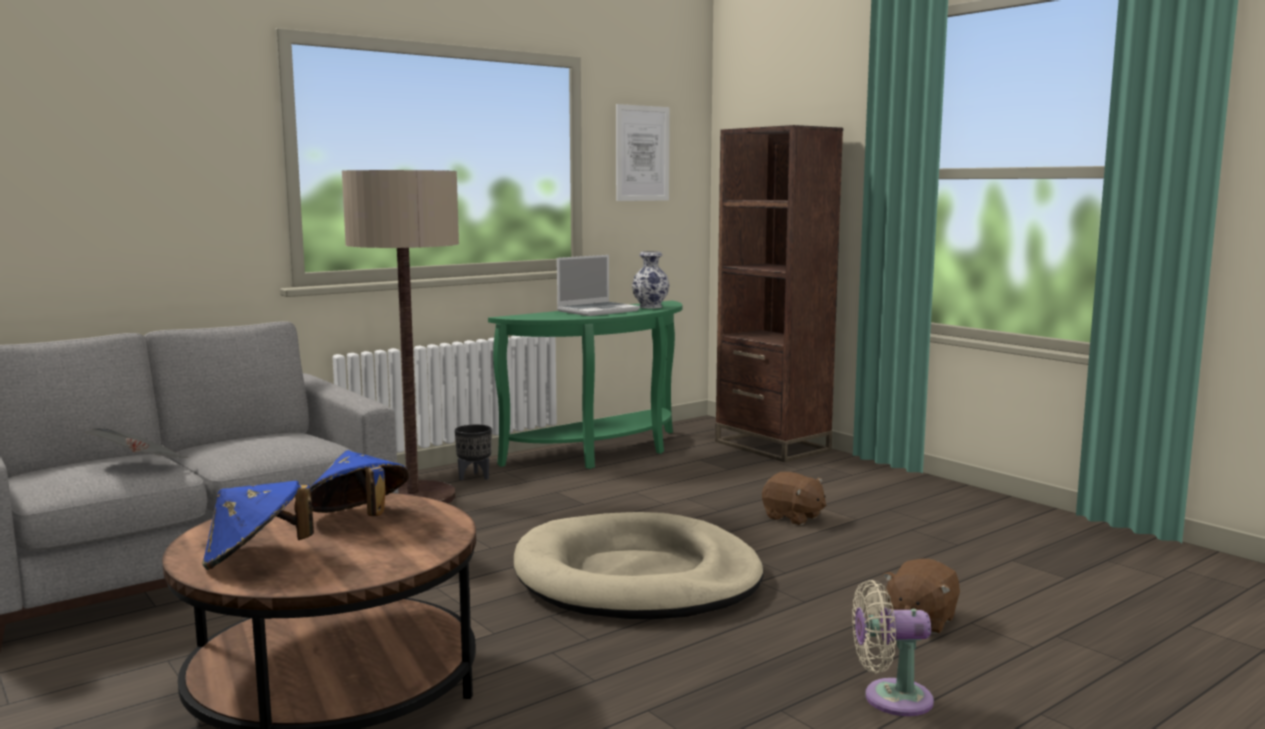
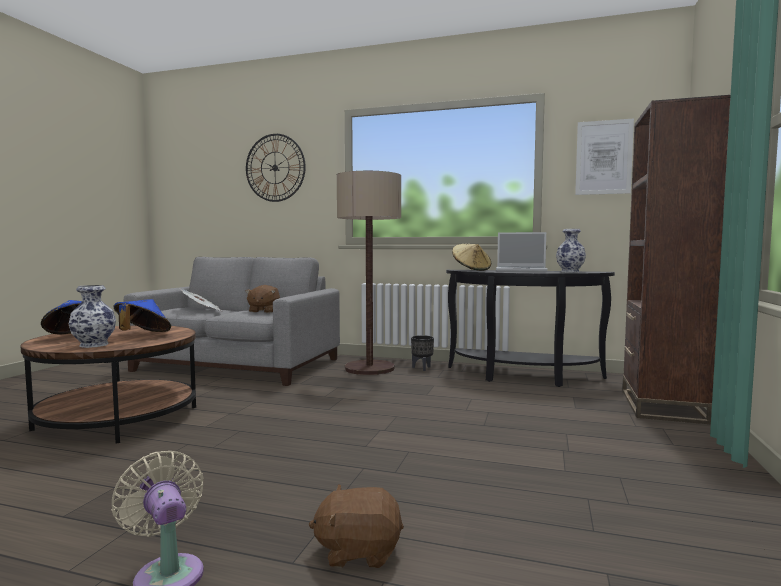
camera: 55 degrees right, 5 degrees down
(115, 128) = (275, 168): none -> wall clock
(392, 550) = (94, 345): none -> vase
(532, 315) = (471, 270): none -> beige hat
(605, 454) = (523, 377): green console table -> black console table
(637, 577) = (323, 434): beige dog bed -> none
(793, 517) = (517, 448): brown plush toy -> brown plush toy (263, 311)

